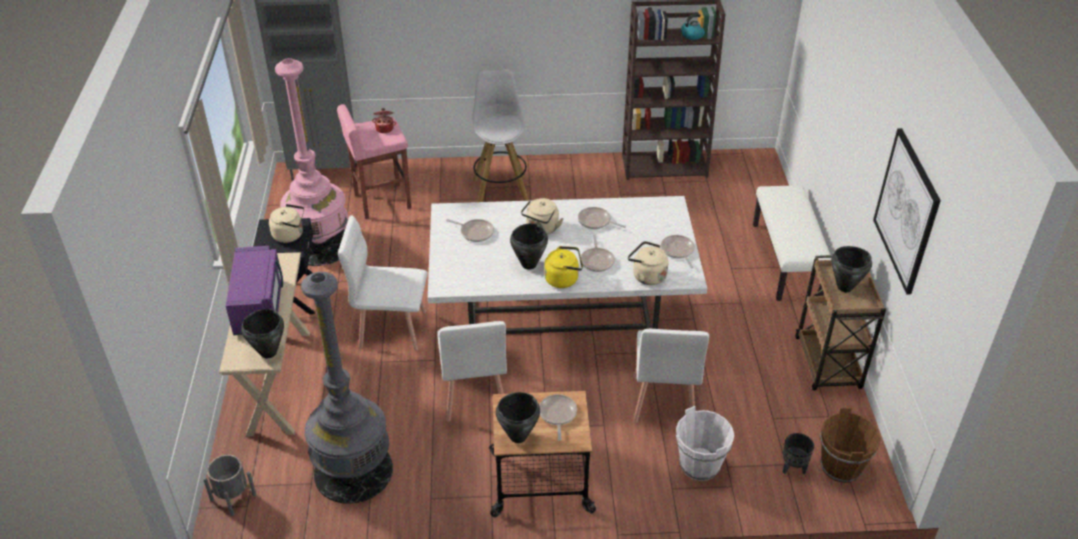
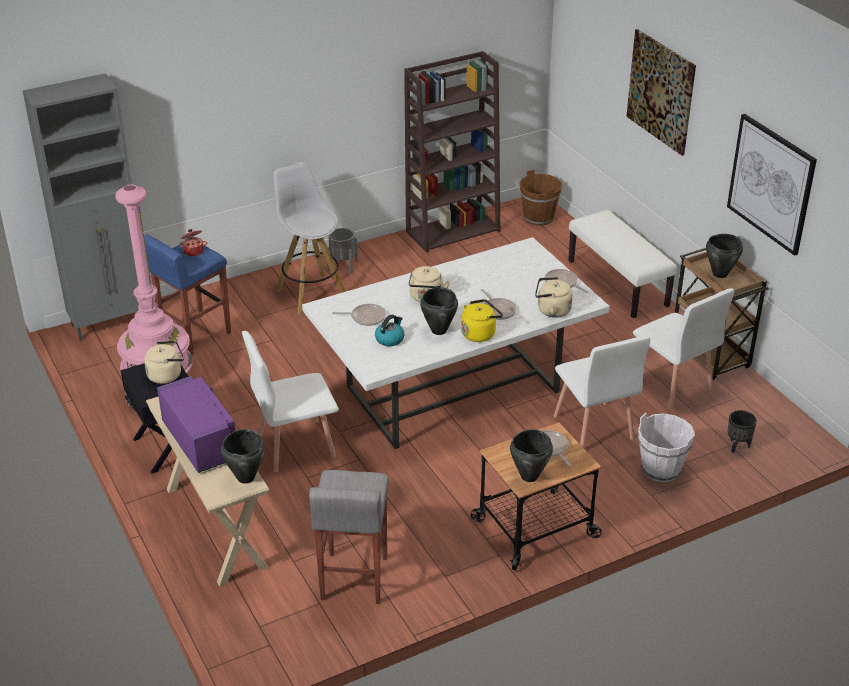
camera: 25 degrees left, 5 degrees down
(233, 497) = (250, 642): grey planter -> grey planter (342, 265)
(353, 471) = (353, 579): grey floor lamp -> grey stool
(381, 201) = (194, 335): pink stool -> blue stool
(473, 395) = (419, 477): white chair -> white chair (671, 385)
(596, 221) = (471, 278): frying pan -> none
(693, 34) = (467, 90): kettle -> kettle (390, 339)
(841, 467) = (774, 433): brown bucket -> brown bucket (538, 217)
(854, 81) = (661, 91): none -> picture

